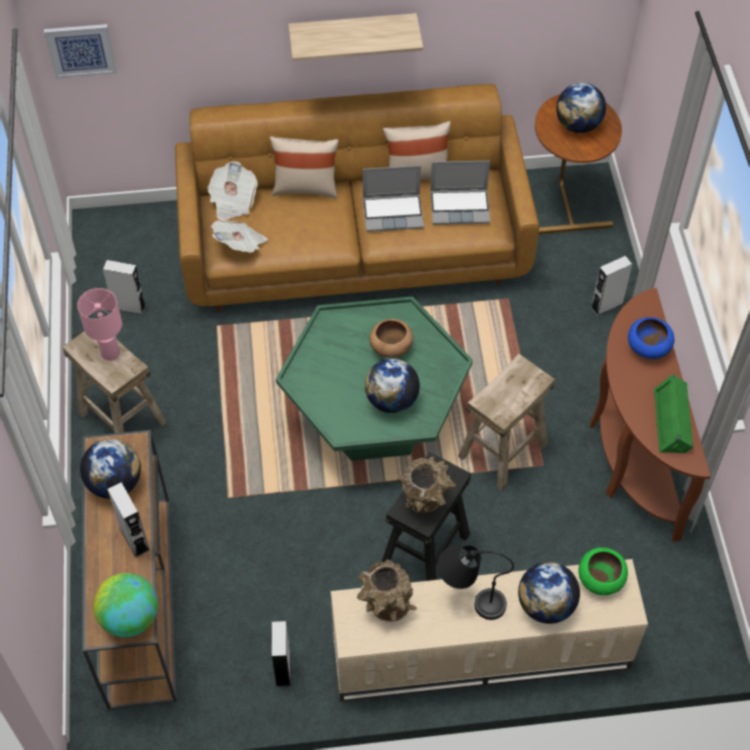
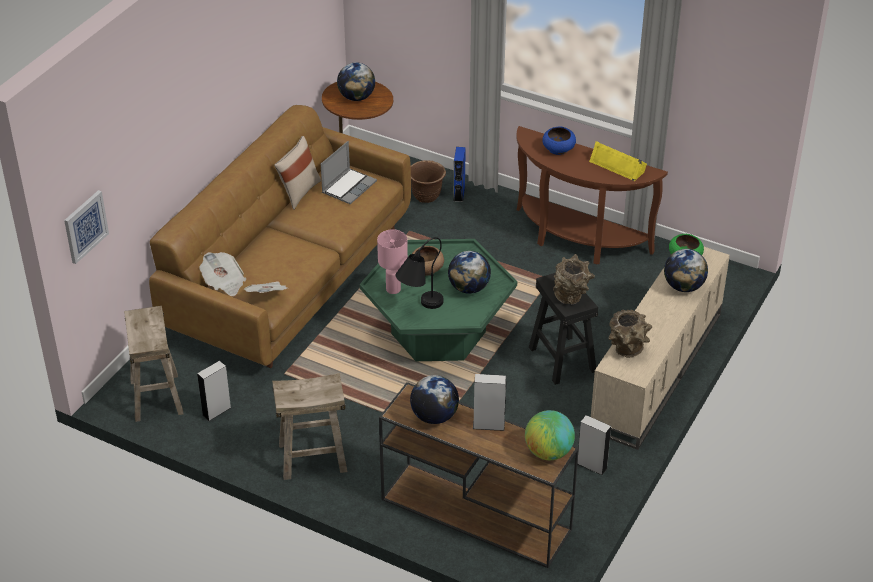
camera: 55 degrees left, 15 degrees down
(110, 353) = (307, 387): pink table lamp -> pink table lamp (393, 289)
(305, 187) = (251, 245): beige pillow -> none
(352, 33) = (221, 109): shelf -> none
(393, 213) = (320, 216): laptop -> none
(469, 598) = (652, 314): black table lamp -> black table lamp (419, 307)
(502, 449) = (521, 290): beige stool -> beige stool (156, 396)
(576, 280) = (426, 196): none -> brown planter
(606, 305) = (459, 194): grey speaker -> blue speaker
(673, 420) = (618, 165): green speaker -> yellow speaker

